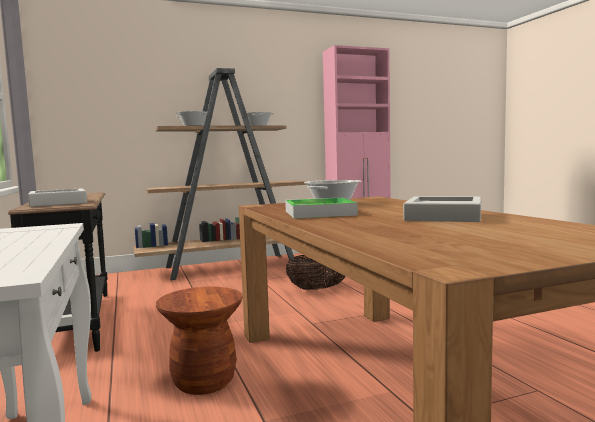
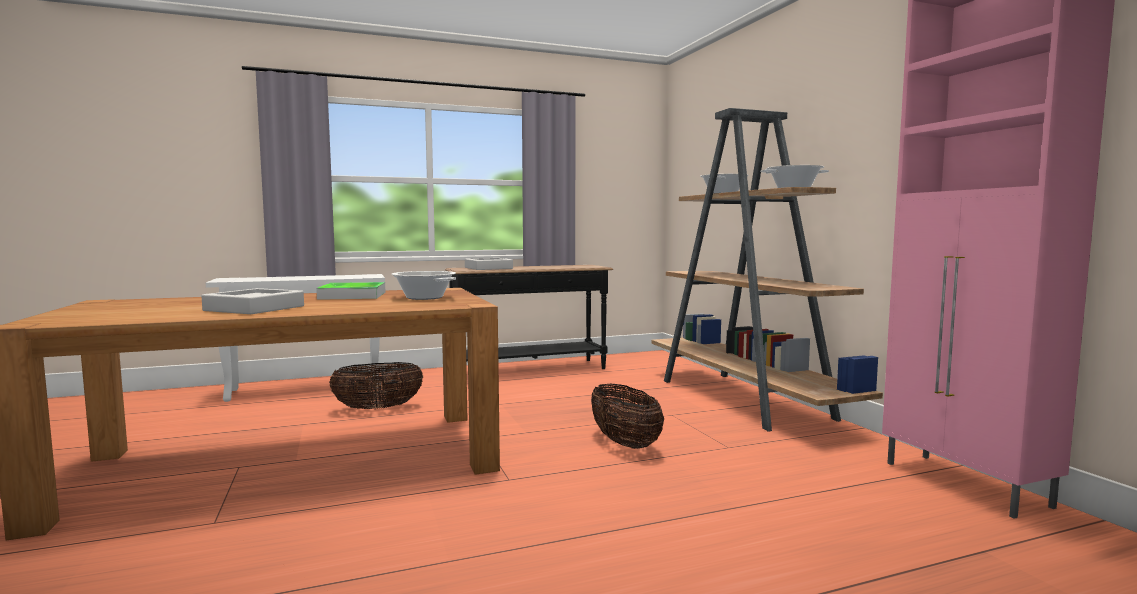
camera: 90 degrees right, 0 degrees up
(204, 382) = (378, 408): brown stool -> basket

